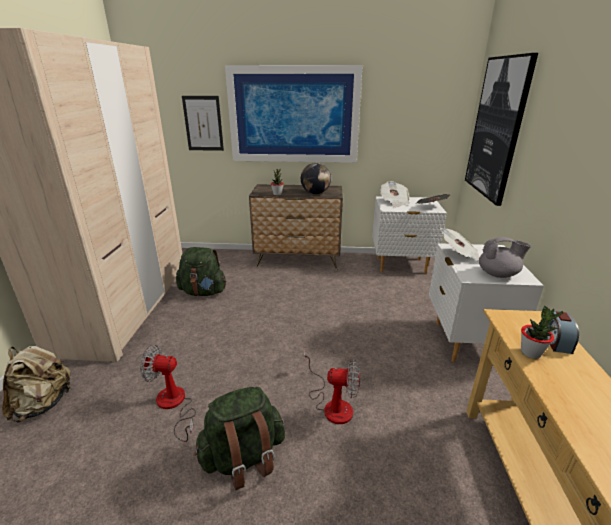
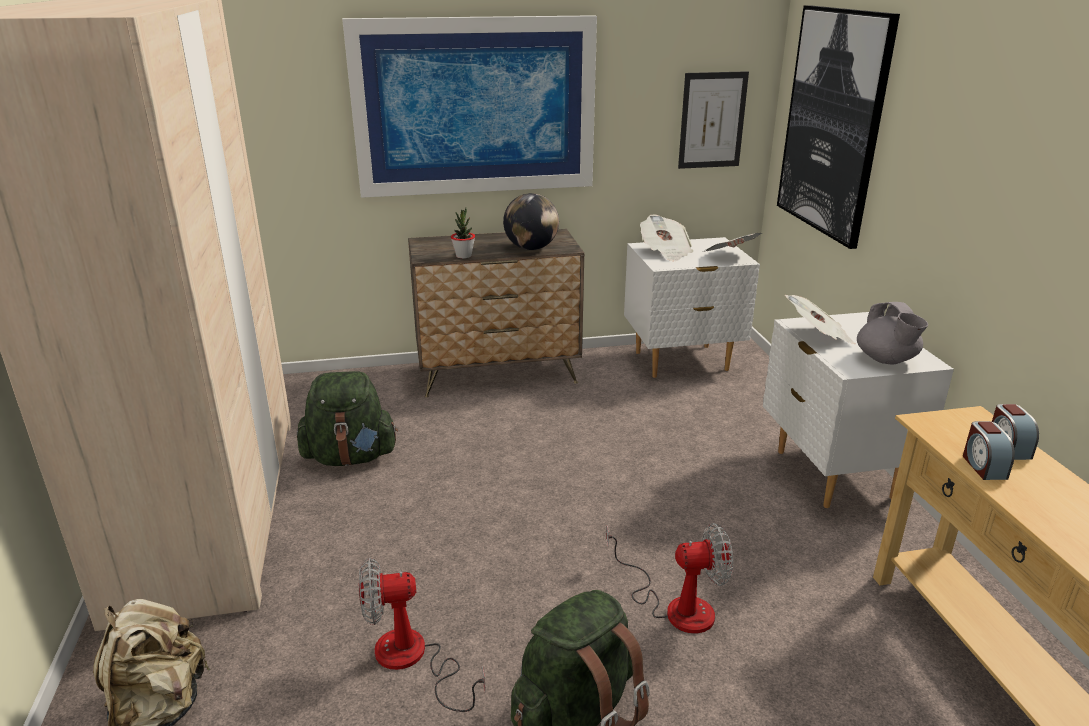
camera: 15 degrees left, 0 degrees up
(203, 123) = (297, 129): picture -> picture (712, 120)
(498, 274) = (886, 360): grey teapot -> grey teapot turned 90 degrees clockwise
(531, 353) = (983, 466): potted plant -> alarm clock

